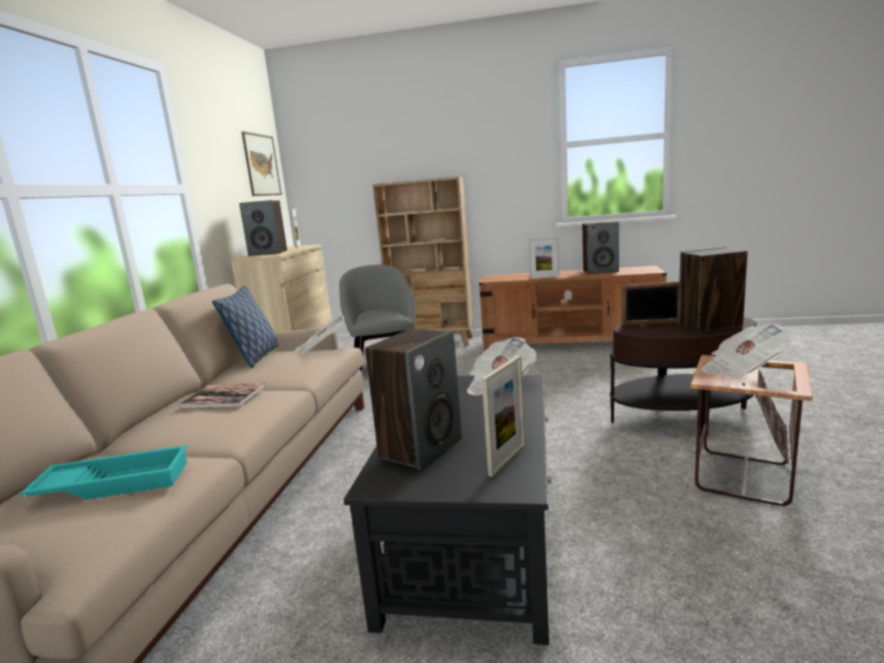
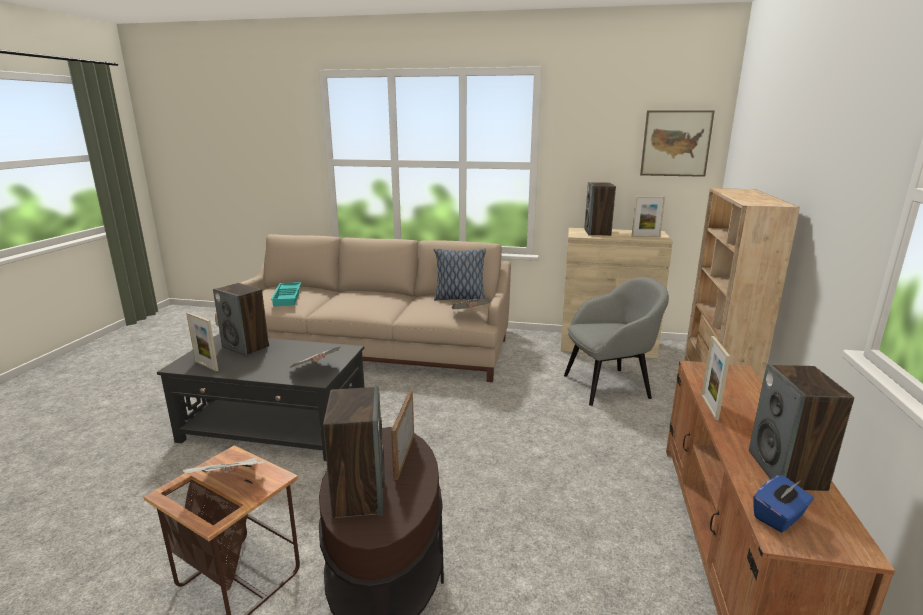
camera: 90 degrees right, 5 degrees up
(224, 397) = (377, 300): book -> none
(639, 271) = (779, 517): none -> blue tissue box

